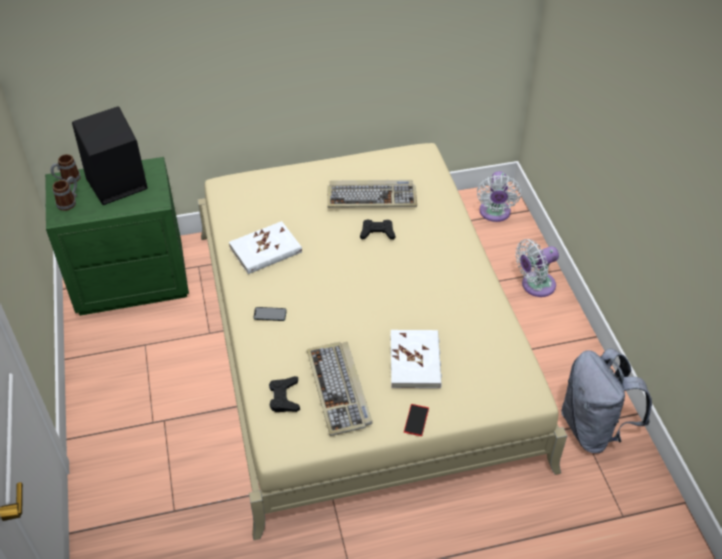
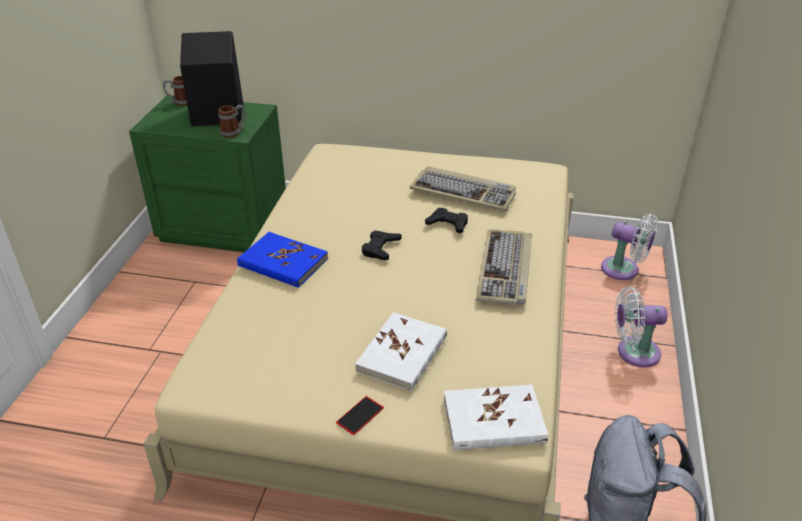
camera: 25 degrees right, 10 degrees down
(69, 202) = (166, 117): mug -> mug (234, 132)
(265, 250) = (323, 209): white book -> white book (493, 421)
(270, 314) = (283, 263): phone -> blue book
(284, 397) = (235, 342): black game controller -> black game controller (380, 248)
(339, 389) = (297, 354): keyboard -> keyboard (505, 269)
(494, 213) = (624, 270): white fan -> white fan turned 90 degrees counterclockwise

